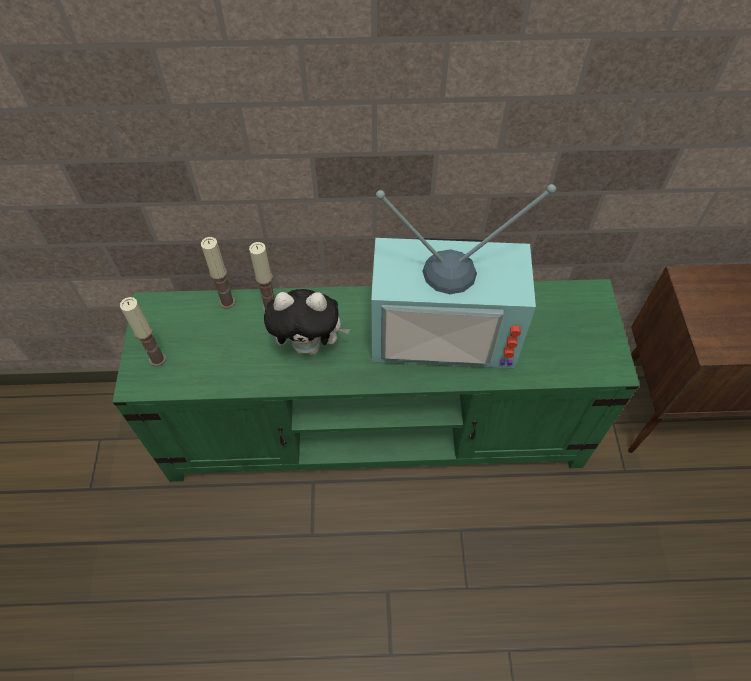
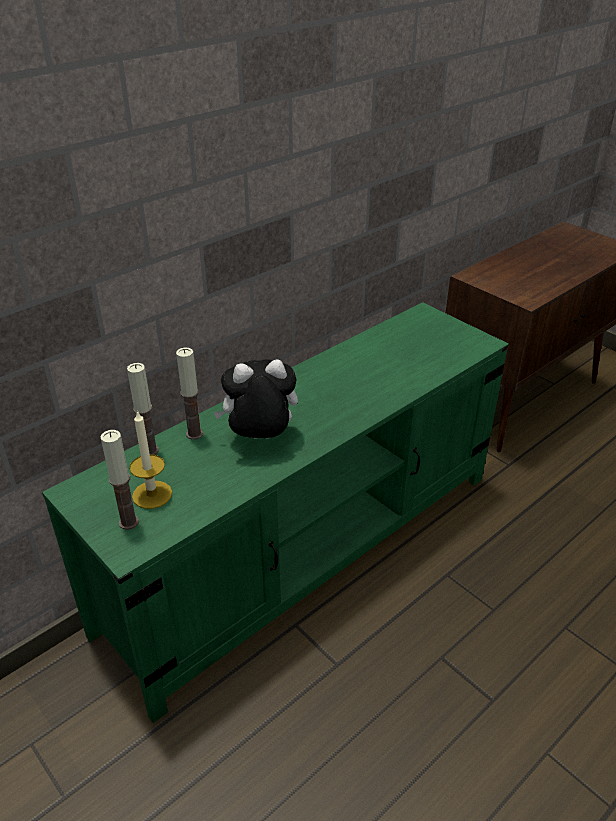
camera: 40 degrees left, 20 degrees down
(192, 345) = (152, 494): none -> candle
(310, 345) = (259, 439): plush toy -> plush toy turned 150 degrees counterclockwise
(445, 328) = (350, 377): television -> none

